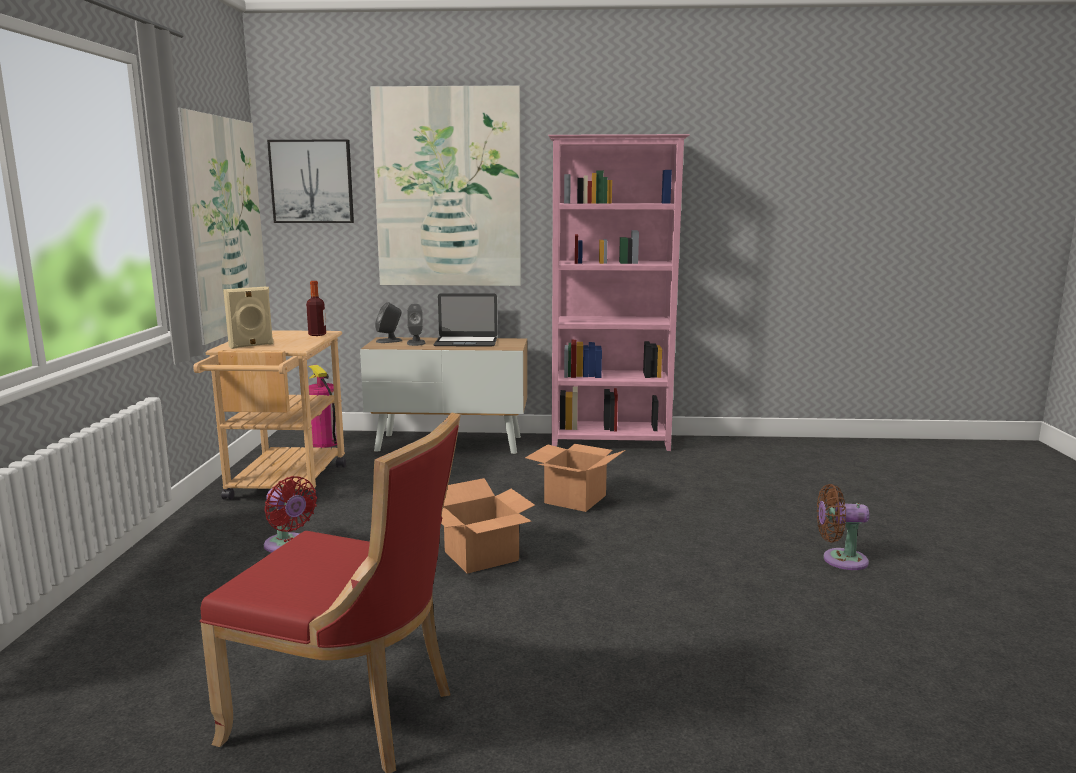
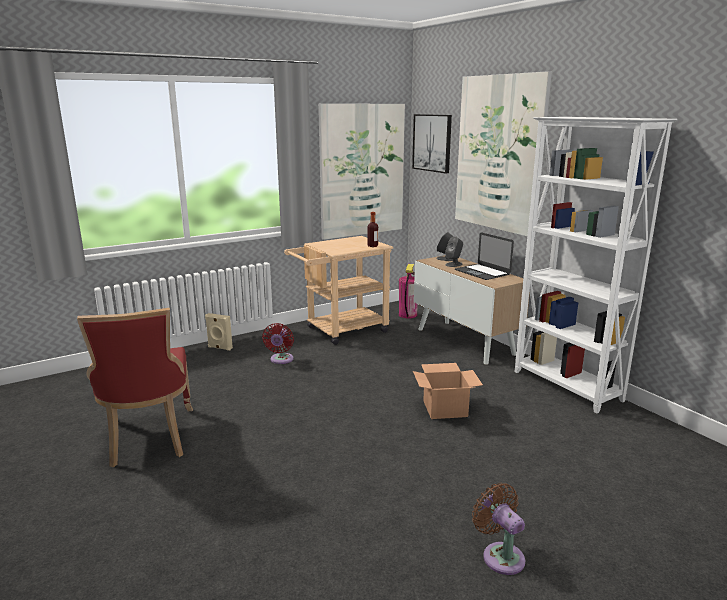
camera: 55 degrees right, 5 degrees up
(251, 346) = (326, 245): beige speaker -> beige speaker (219, 348)
(482, 555) = (328, 410): cardboard box -> none
(611, 443) = (566, 386): pink bookcase -> white bookcase

